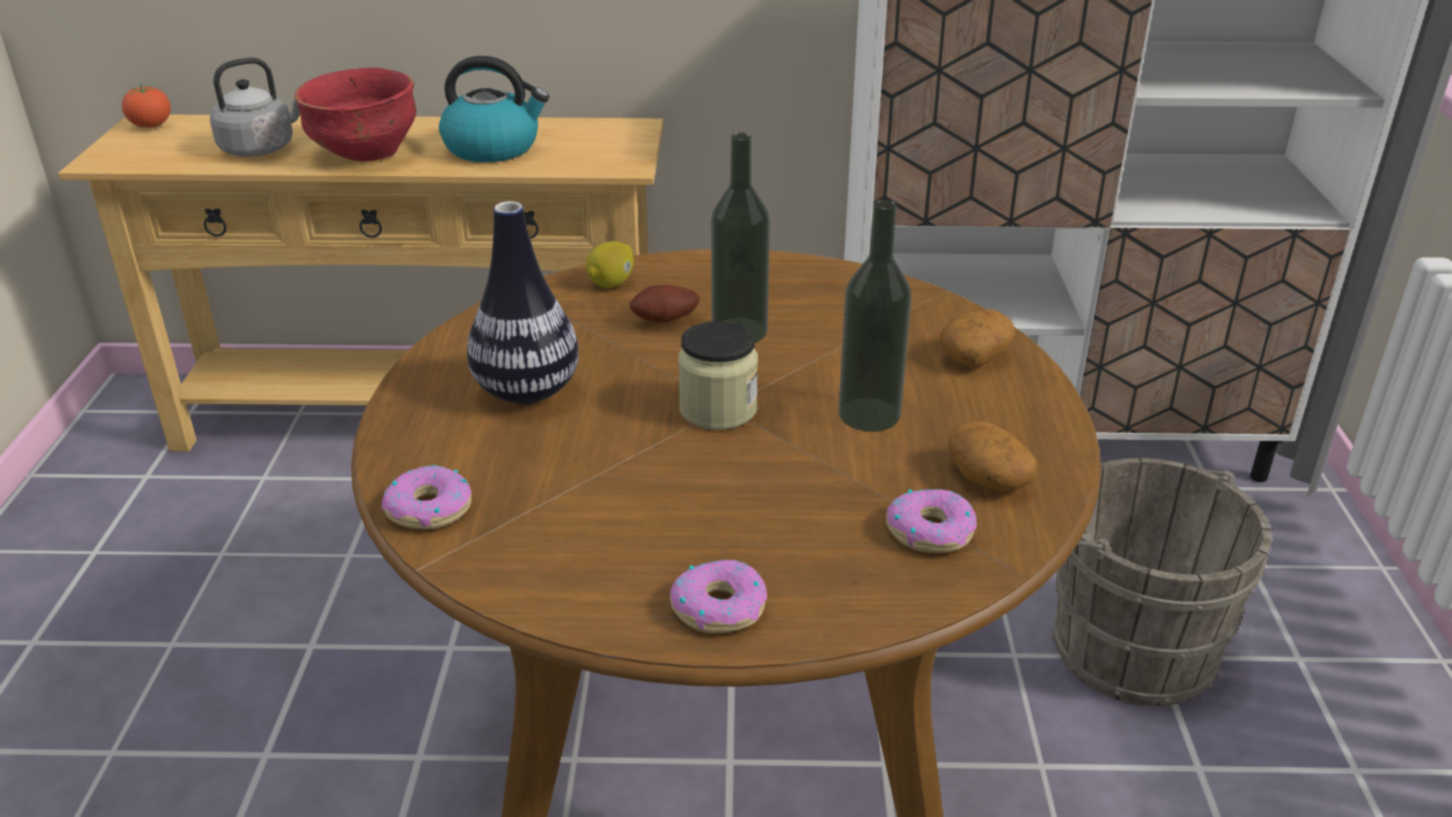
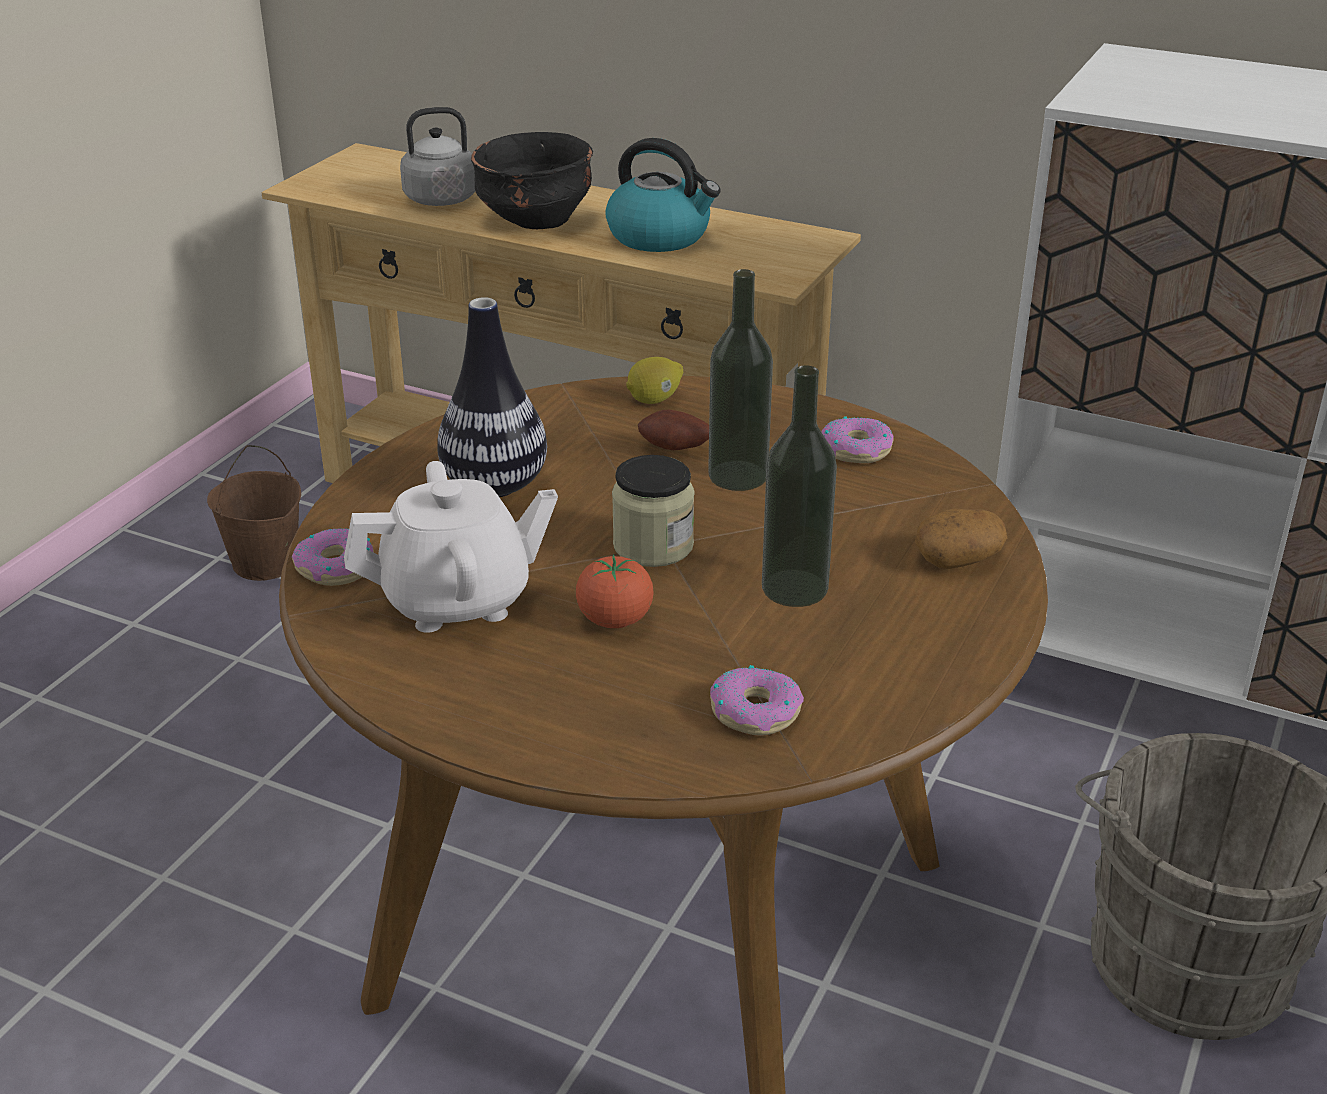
camera: 25 degrees right, 0 degrees up
(150, 544) = (266, 563): none -> brown bucket
(151, 126) = (366, 159): tomato -> tomato (615, 621)
(367, 154) = (536, 221): red bowl -> black bowl
(578, 507) = (458, 600): none -> white teapot
(719, 607) = (506, 720): donut -> donut (856, 450)
(987, 477) = (858, 679): potato -> none

